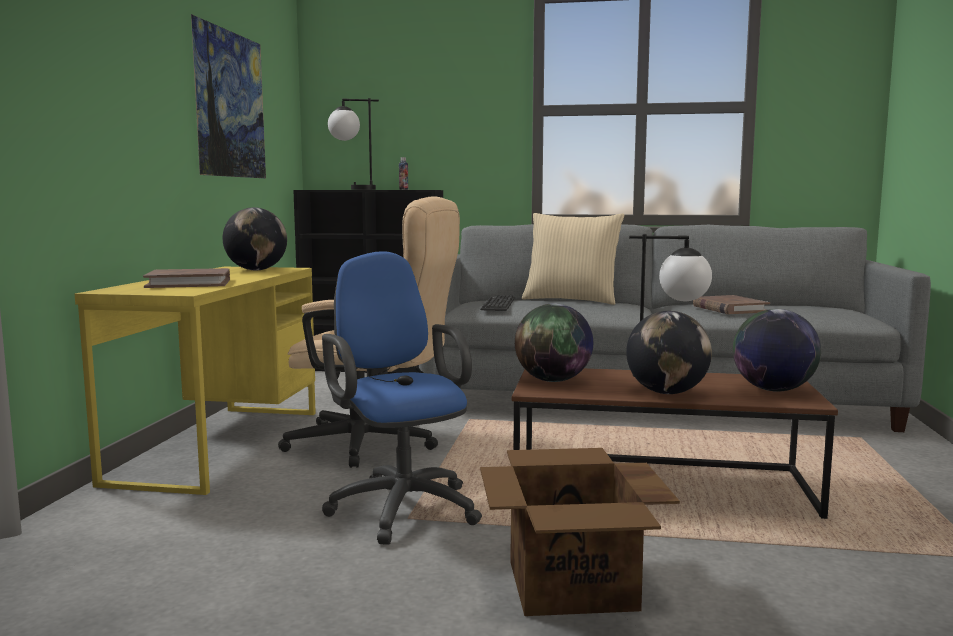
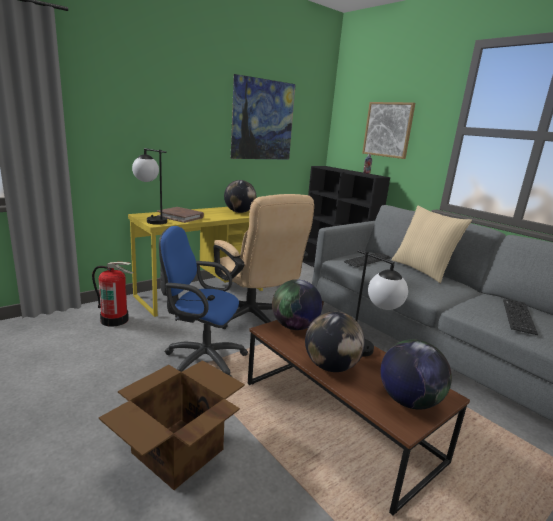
camera: 40 degrees right, 10 degrees up
(138, 523) = (115, 320): none -> fire extinguisher
(352, 189) = (340, 169): table lamp -> table lamp (151, 220)
(400, 506) = (200, 360): blue office chair -> blue office chair turned 90 degrees counterclockwise
(421, 118) = (388, 129): none -> picture
(729, 309) = (518, 316): brown book -> keyboard

